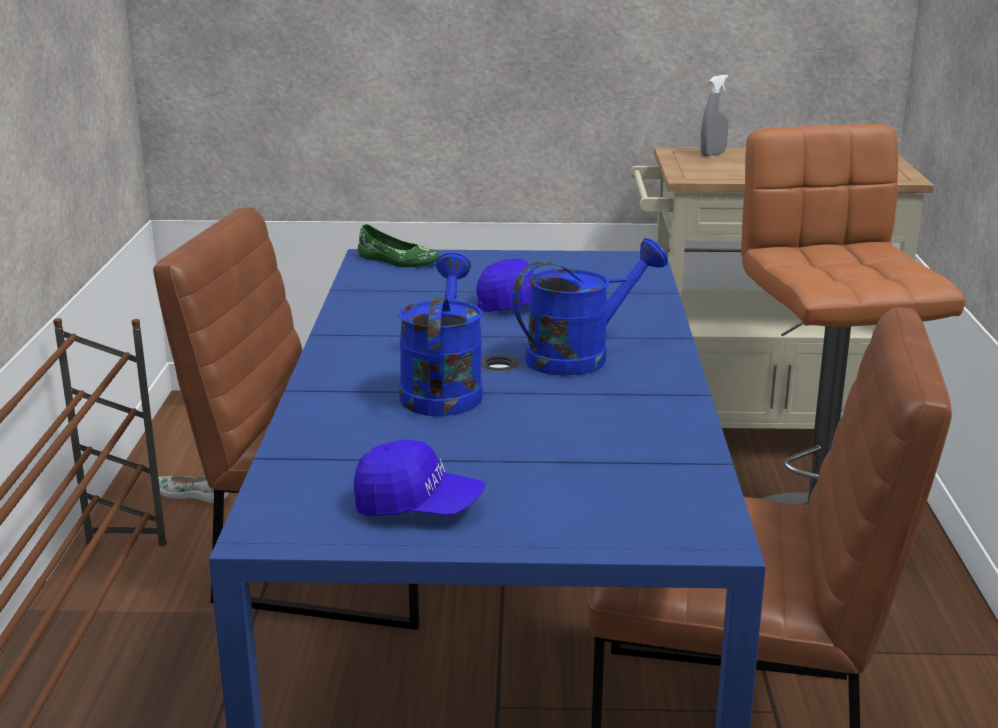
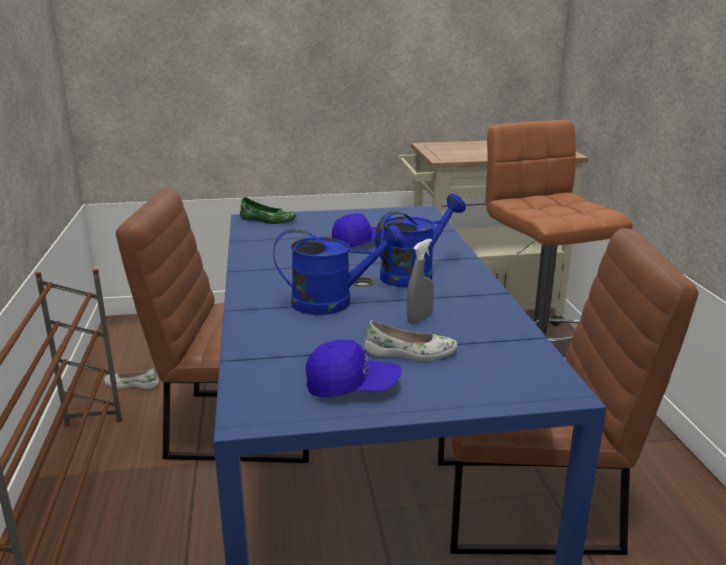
camera: 10 degrees left, 0 degrees up
(442, 389) = (333, 302): blue watering can -> blue watering can turned 90 degrees clockwise
(519, 469) = (410, 353): none -> white shoe
(713, 154) = (449, 145): grey spray bottle -> grey spray bottle (419, 319)

